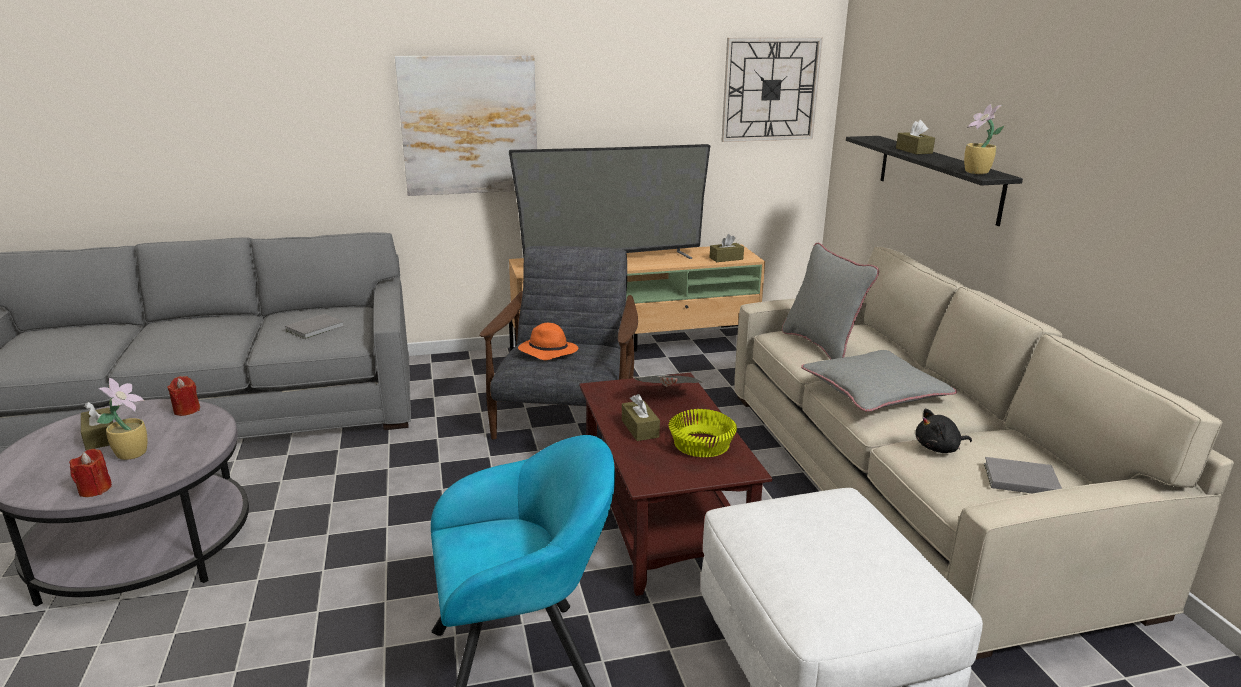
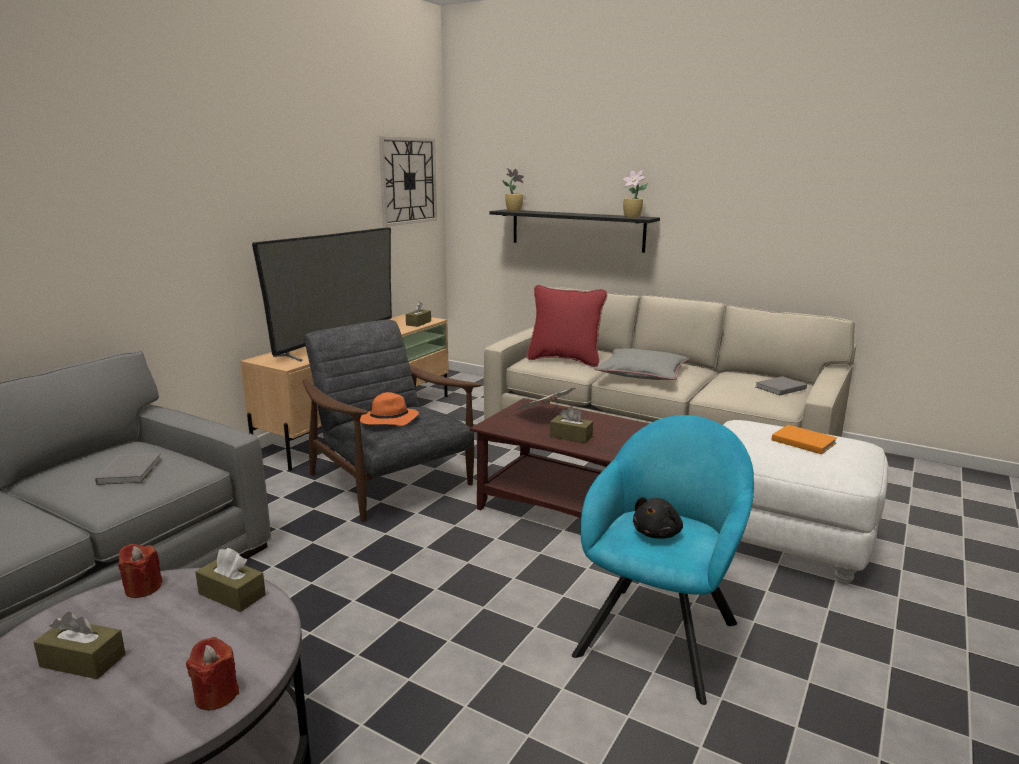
camera: 45 degrees left, 5 degrees down
(133, 453) = (176, 647): potted plant -> potted plant (513, 210)
(469, 125) = (189, 223): picture -> none
(702, 444) = (621, 430): yellow bowl -> none
(822, 345) = (564, 360): grey pillow -> red pillow
(845, 549) = (802, 441): none -> orange book
(914, 151) = (559, 213): brown tissue box -> brown tissue box (232, 594)
(939, 448) = (725, 388): black plush toy -> black plush toy (657, 533)

